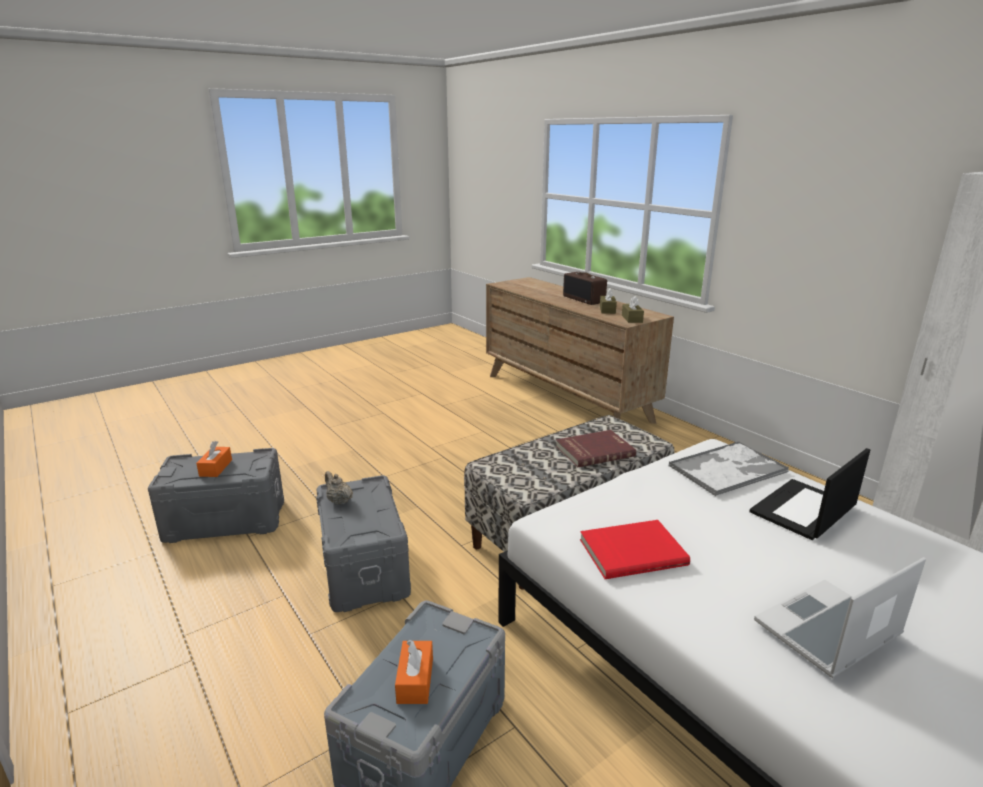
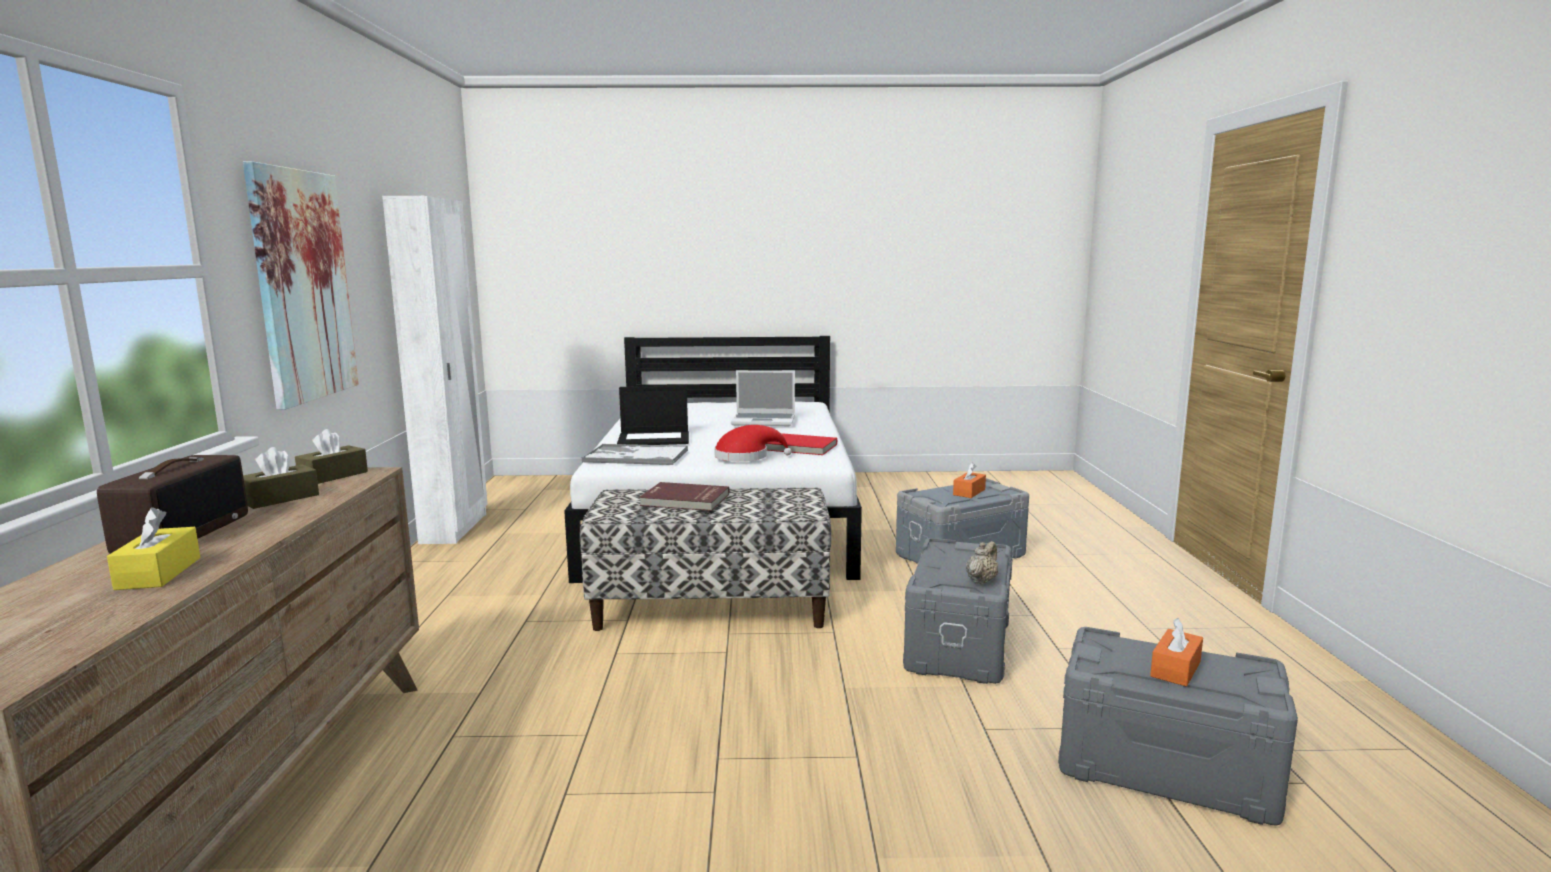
camera: 145 degrees left, 10 degrees down
(339, 501) = (981, 580): beige teapot -> beige teapot turned 135 degrees counterclockwise
(546, 294) = (159, 573): none -> yellow tissue box
(641, 503) = (746, 457): none -> red hat
(804, 239) = (303, 286): none -> picture

